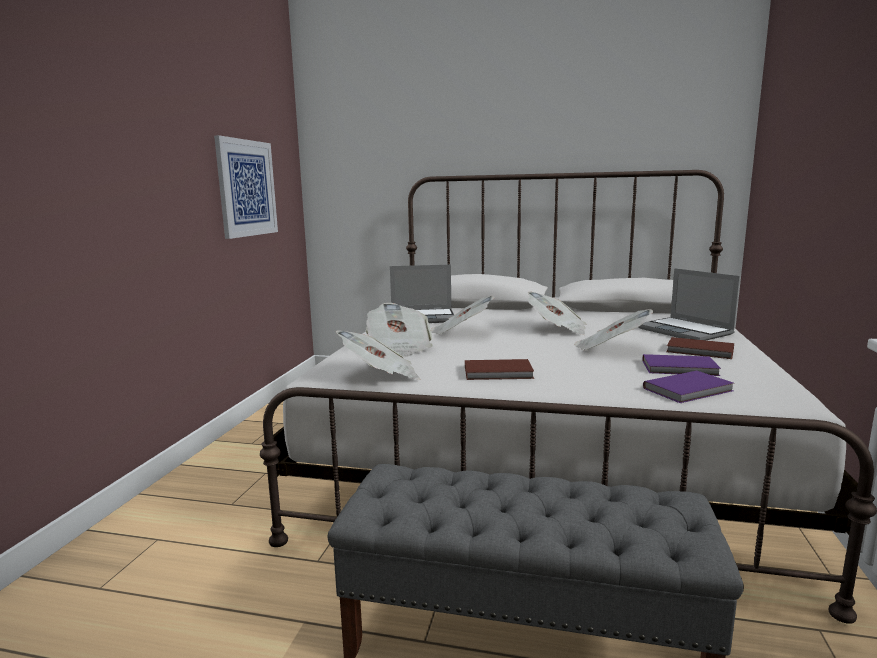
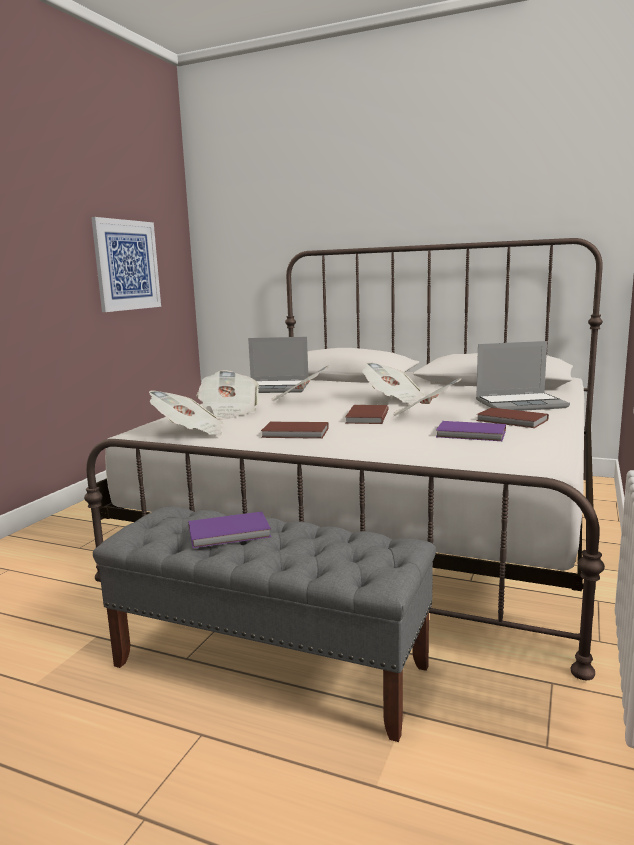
camera: 10 degrees right, 0 degrees up
(551, 350) = (366, 417): none -> brown book
(686, 331) = (521, 404): laptop -> laptop turned 75 degrees counterclockwise
(690, 390) = (456, 451): purple book -> purple book (230, 533)

